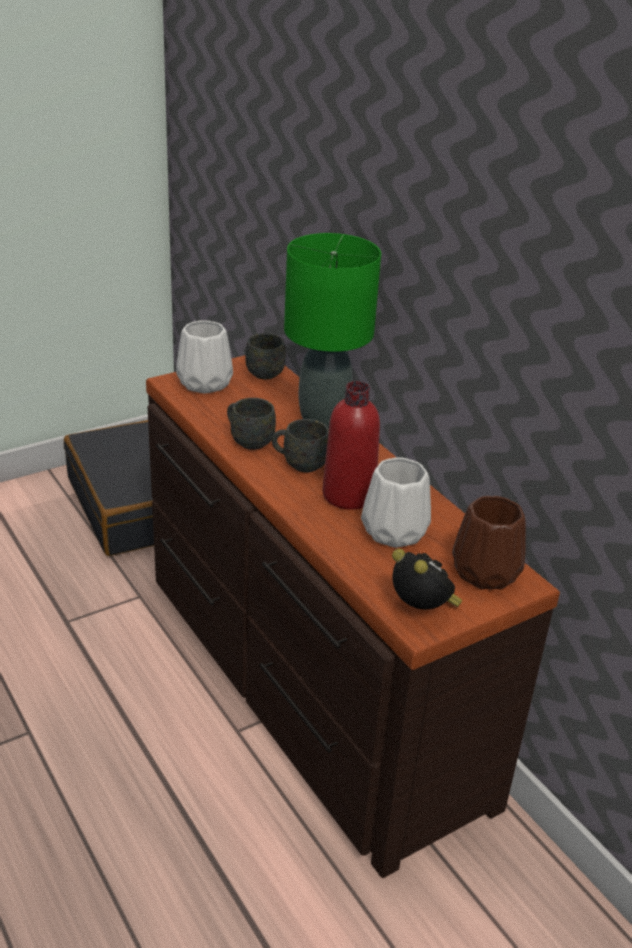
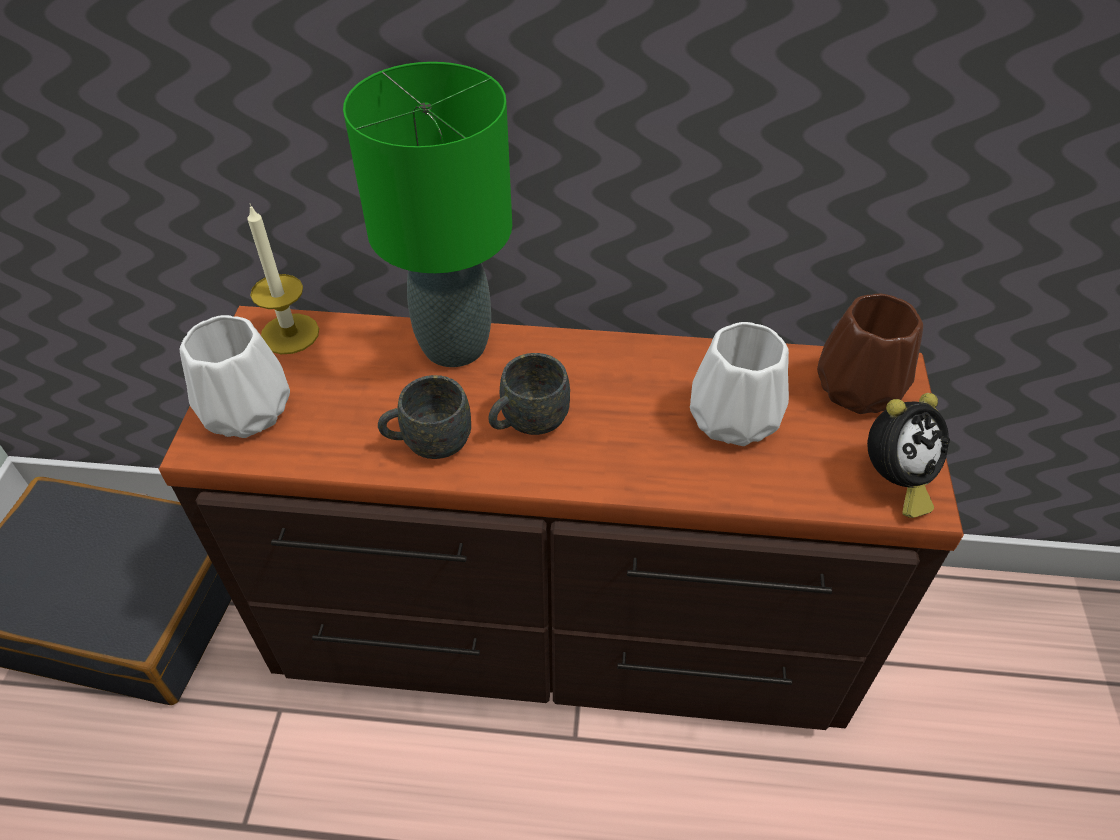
camera: 50 degrees left, 15 degrees up
(266, 371) = (290, 334): grey mug -> candle
(348, 495) = (631, 415): red bottle -> none
(422, 610) = (894, 481): alarm clock -> alarm clock turned 150 degrees clockwise

